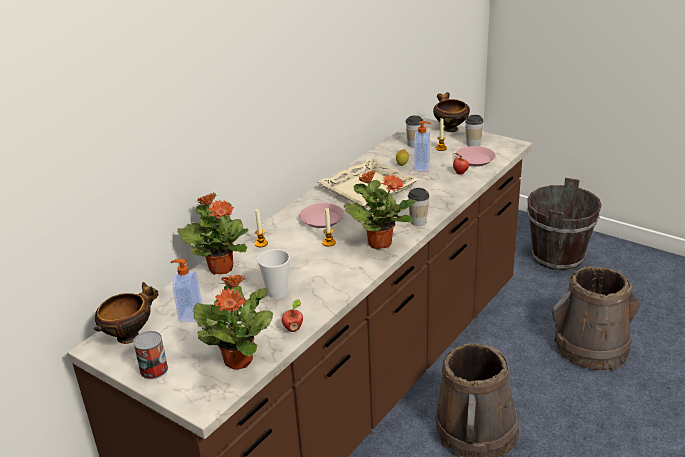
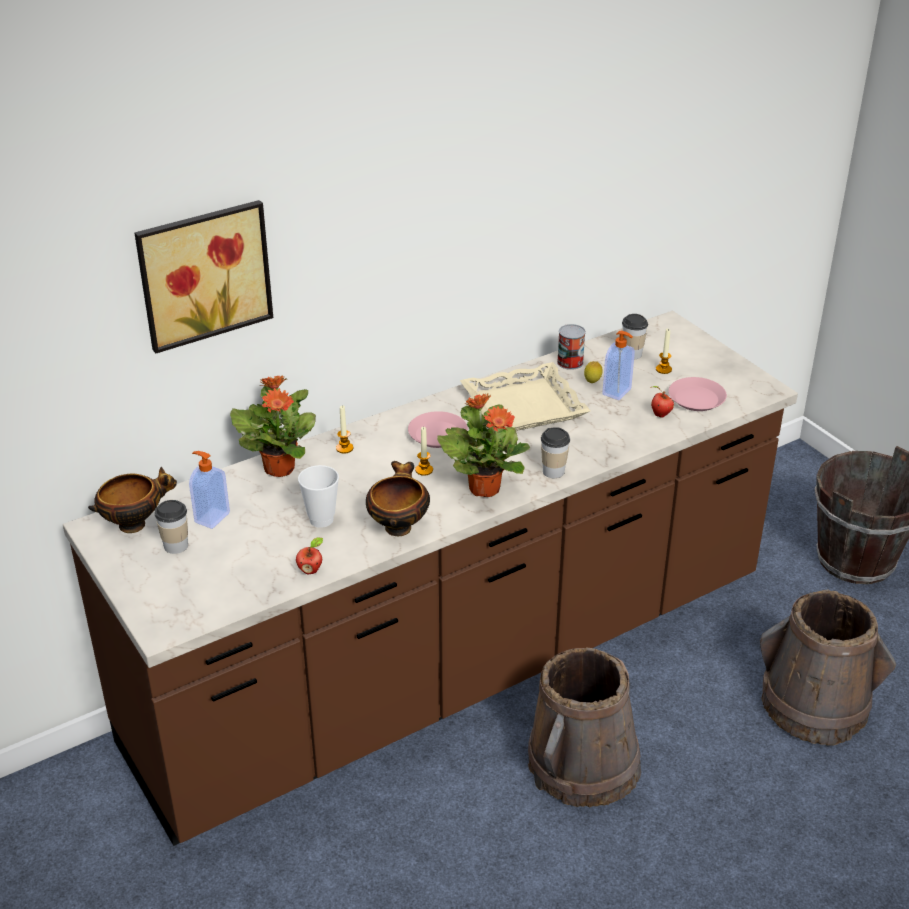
camera: 20 degrees right, 5 degrees up
(145, 116) = (203, 273): none -> picture
(154, 369) = (136, 573): can -> can (570, 362)
(239, 359) = (229, 589): potted plant -> none
(449, 128) = (699, 340): bowl -> bowl (398, 526)
(473, 144) = (712, 373): cup -> cup (176, 546)

